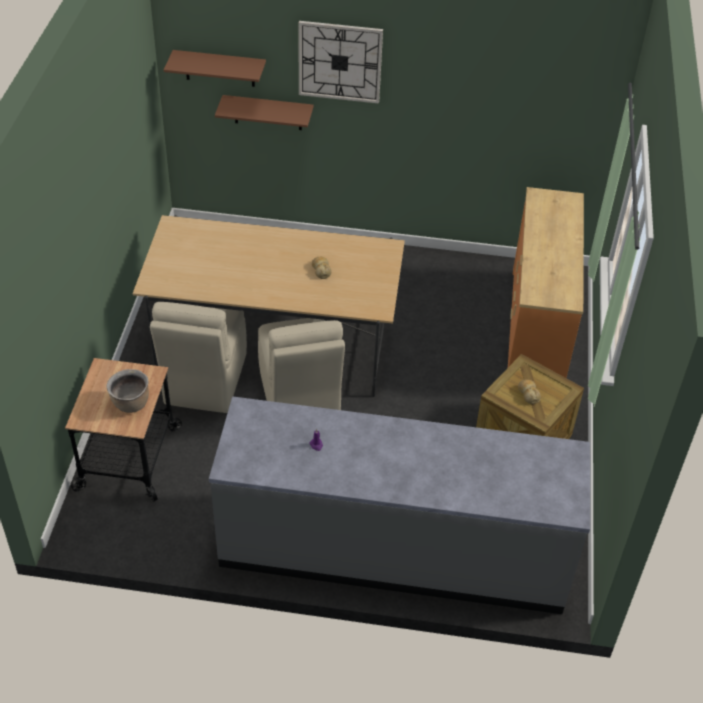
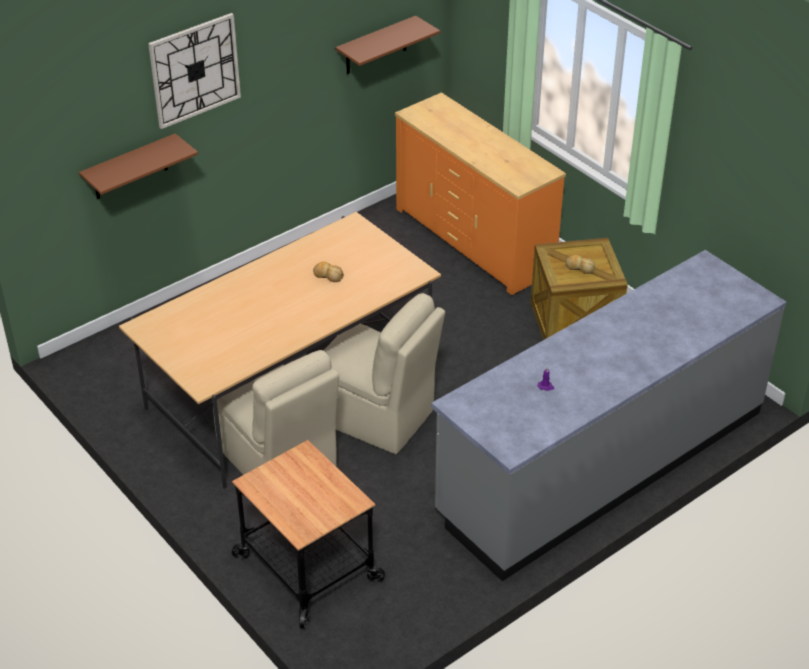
camera: 45 degrees left, 5 degrees down
(131, 404) = (323, 489): brown cooking pot -> none
(220, 68) = (72, 141): brown shelf -> brown shelf (376, 46)

